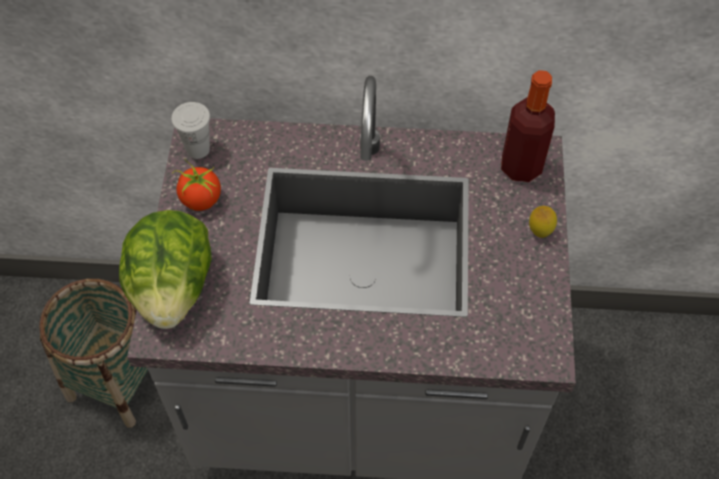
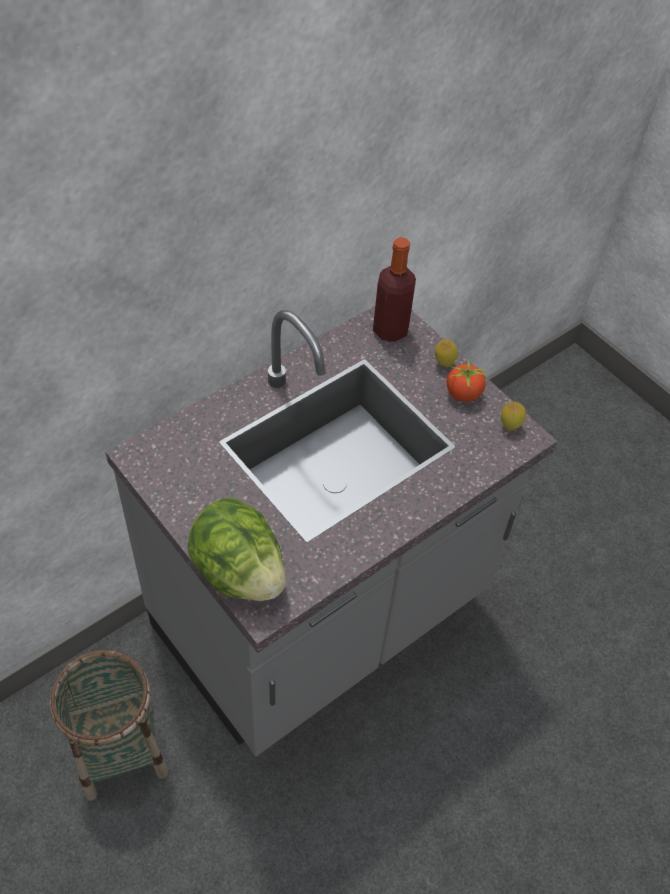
camera: 45 degrees left, 5 degrees down
(198, 149) = (149, 463): white cup -> none
(200, 199) = (191, 497): tomato -> tomato (463, 394)
(541, 335) = (510, 426): none -> lemon

